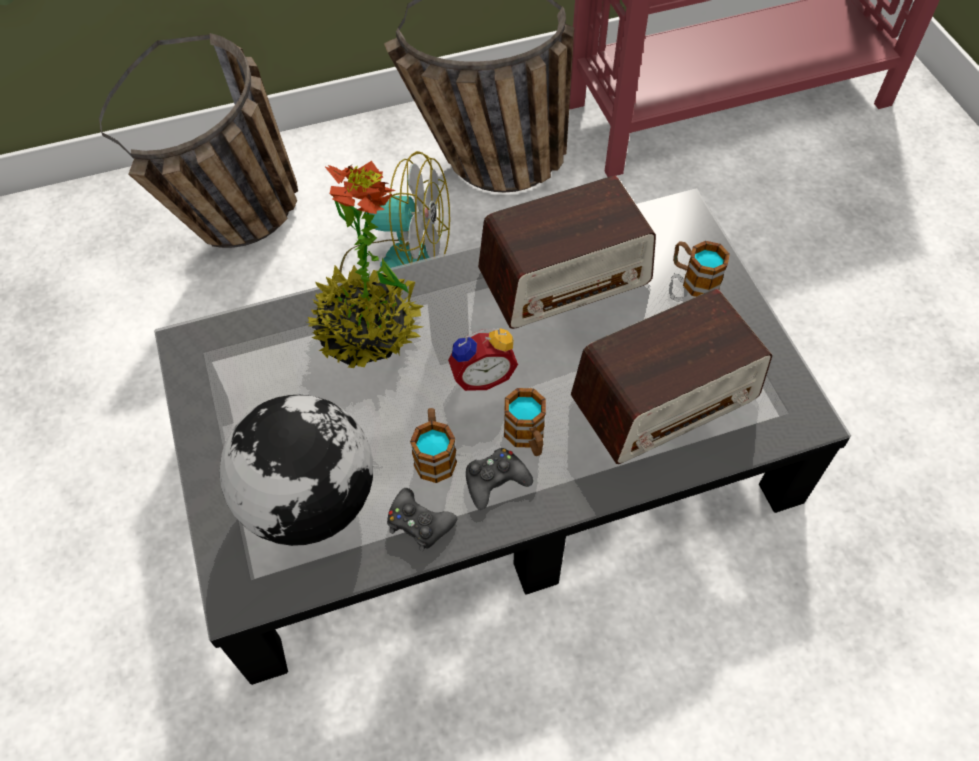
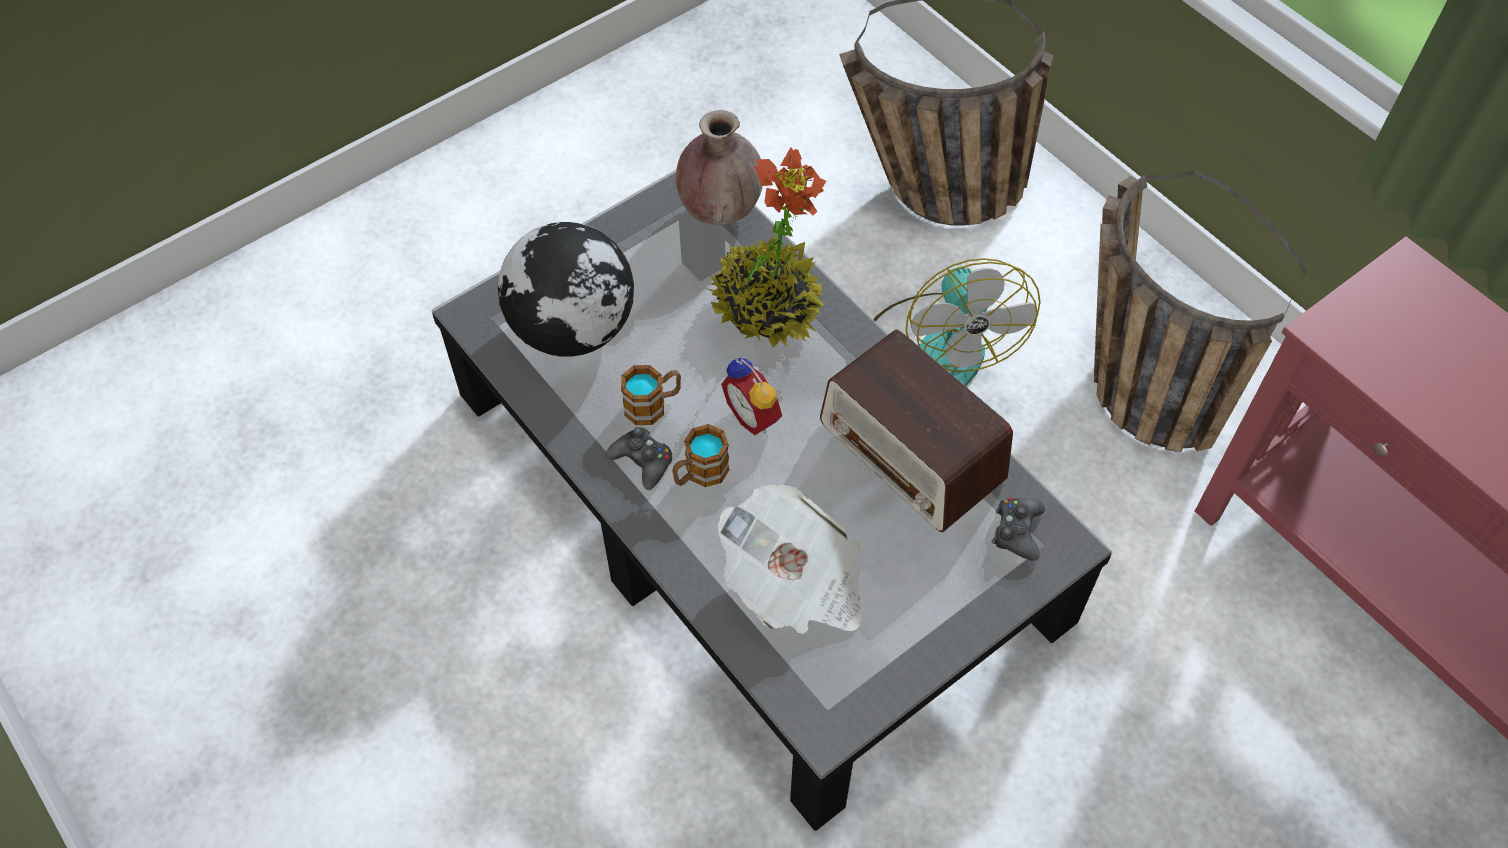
camera: 70 degrees right, 0 degrees up
(235, 335) = (720, 211): none -> brown vase
(419, 523) = (579, 415): black game controller -> black game controller (1017, 531)
(665, 398) = (795, 583): radio -> newspaper
(694, 279) = (968, 577): mug -> none

